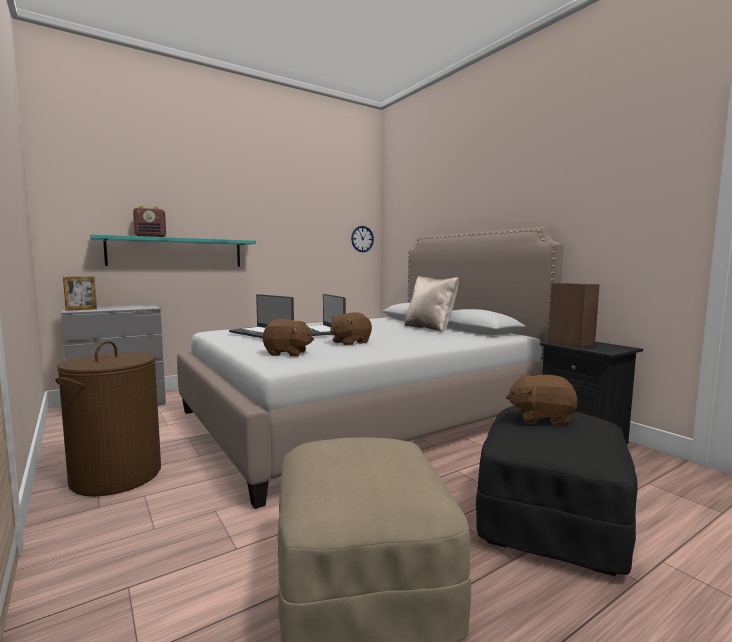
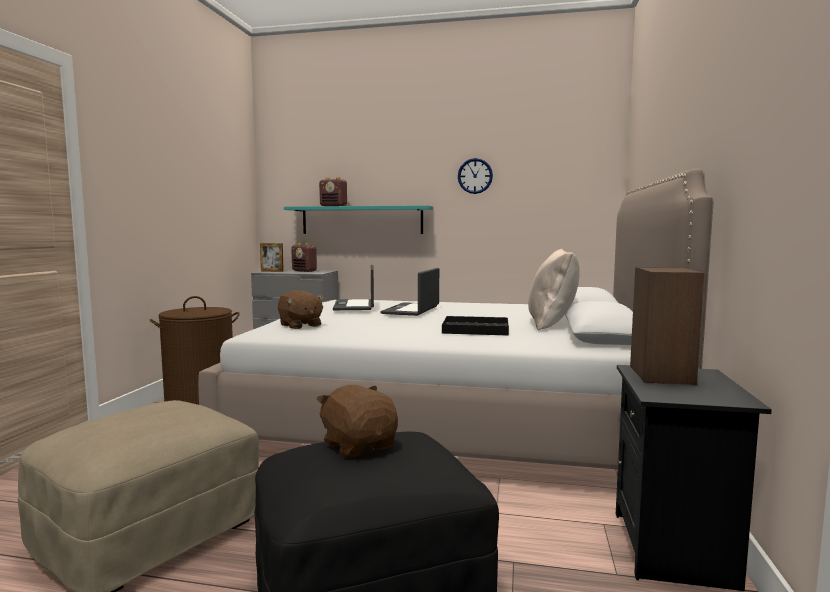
camera: 45 degrees right, 0 degrees up
(121, 307) = (304, 271): none -> radio
(350, 342) = (390, 325): brown plush toy -> none
(362, 239) = (592, 196): wall clock -> wall clock (475, 176)
(410, 337) = (474, 329): none -> black tray

